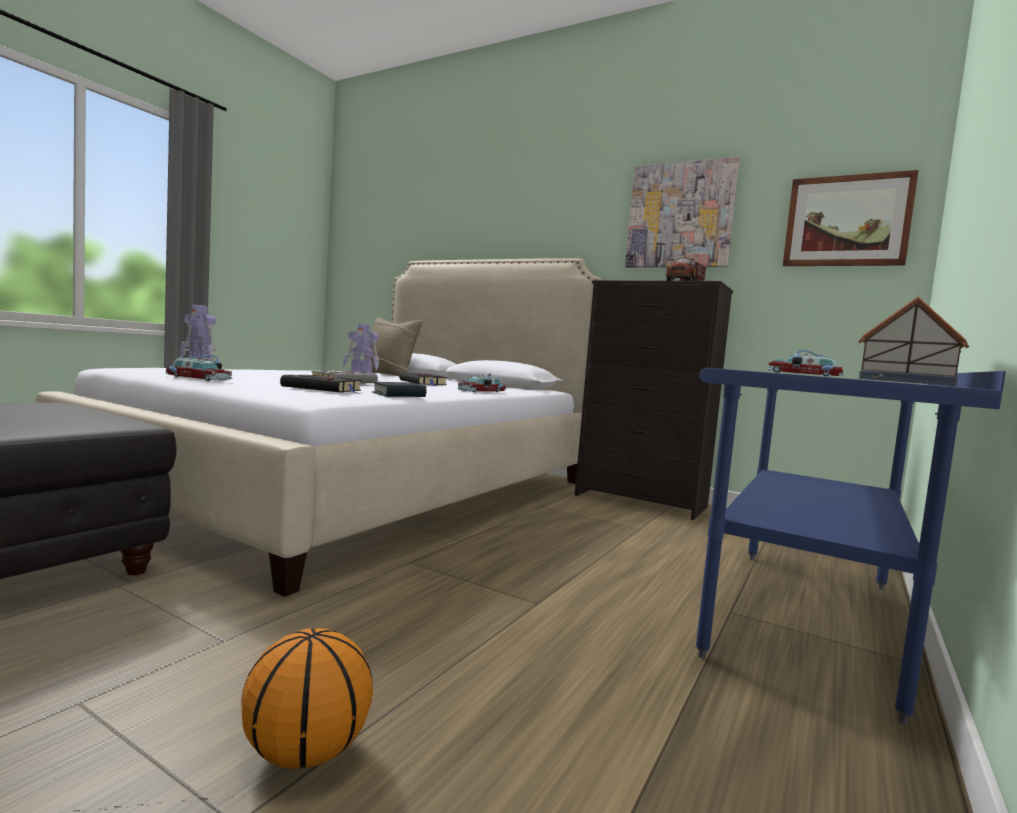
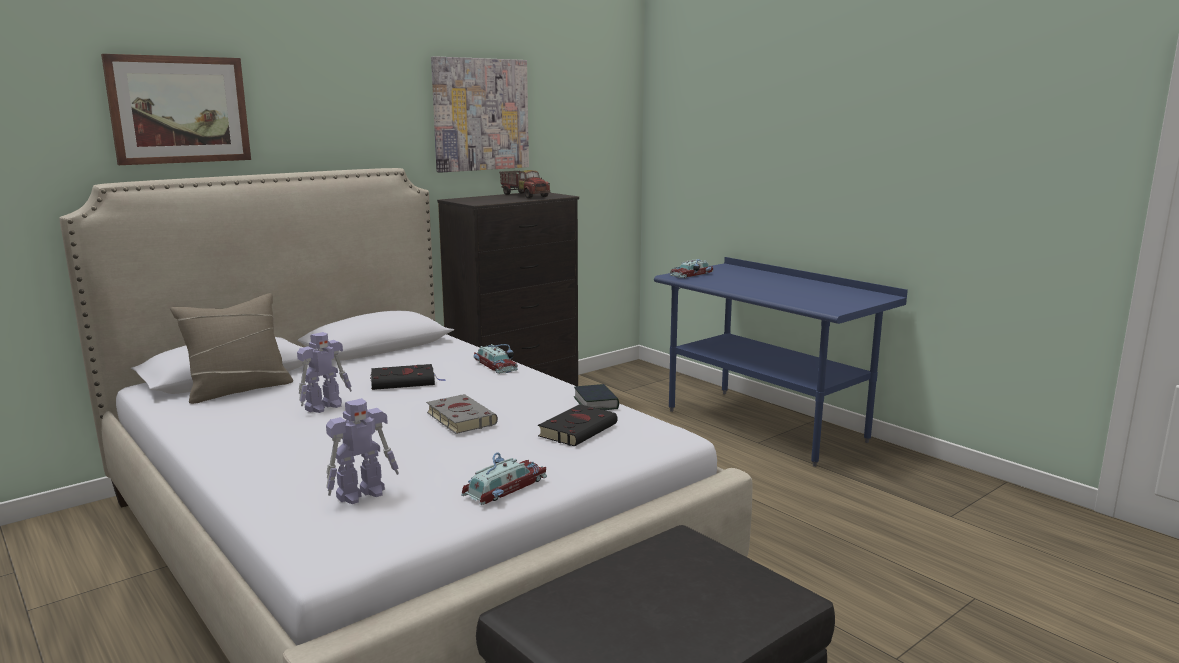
camera: 70 degrees left, 10 degrees up
(308, 752) = (923, 581): basketball -> none
(846, 221) = (598, 125): picture -> picture (179, 110)
(907, 382) = (847, 292): toy house -> none

